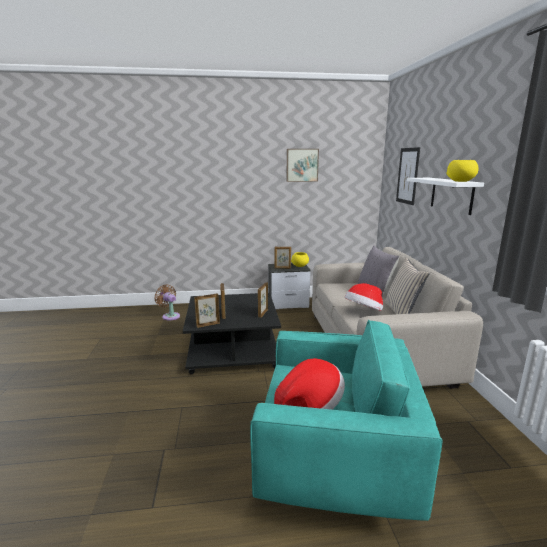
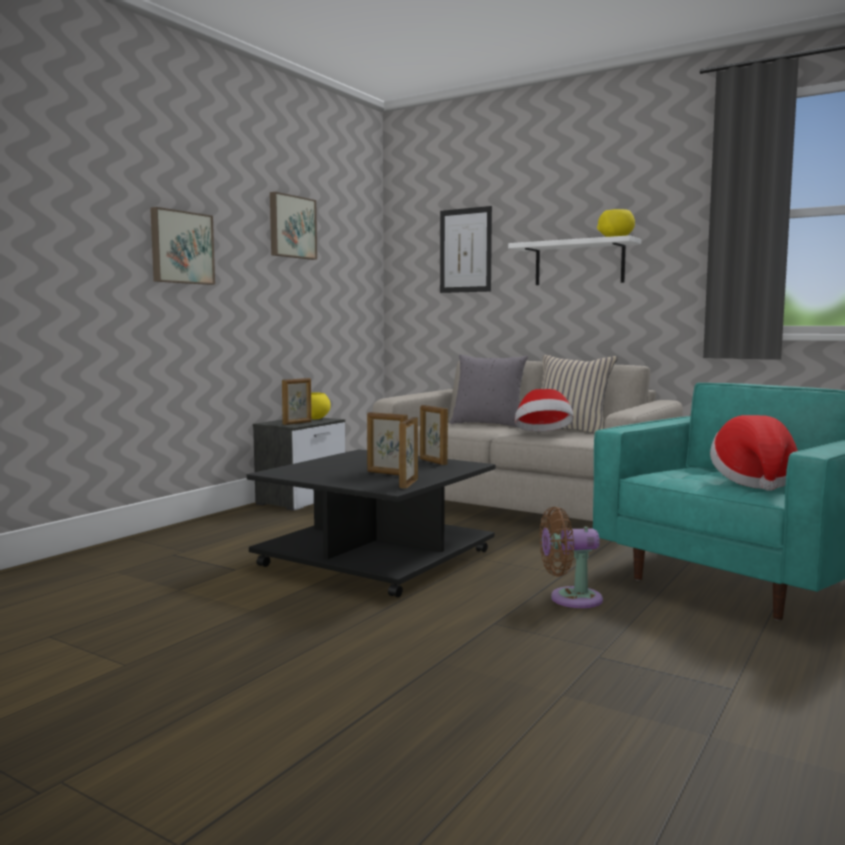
camera: 50 degrees left, 10 degrees down
(170, 316) = (119, 565): brown fan -> brown fan (570, 599)
(229, 183) = (181, 247): none -> picture

